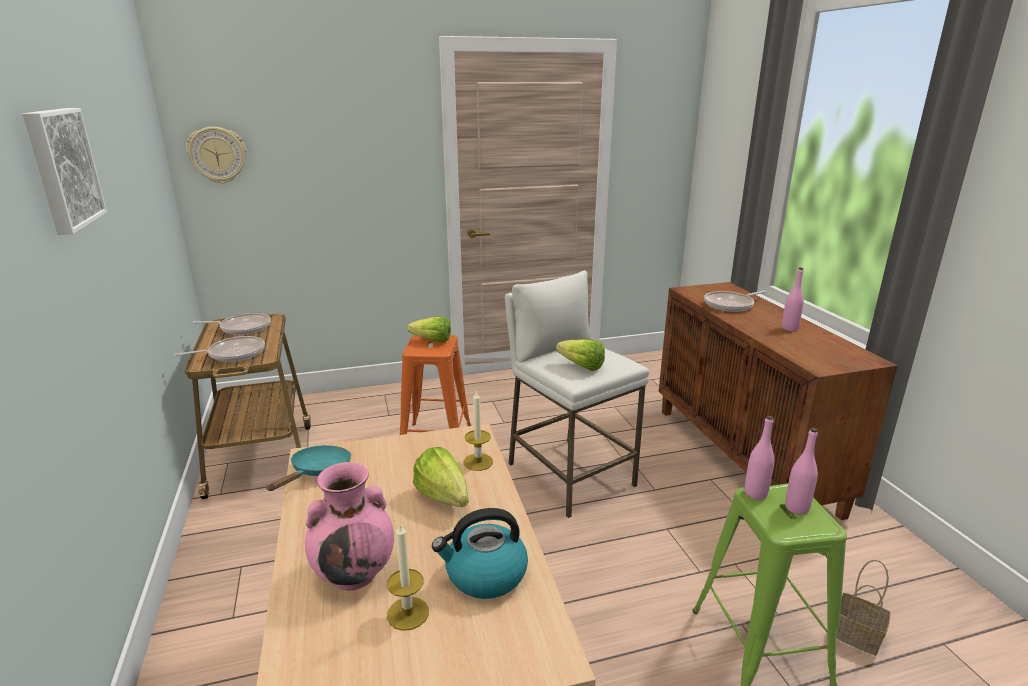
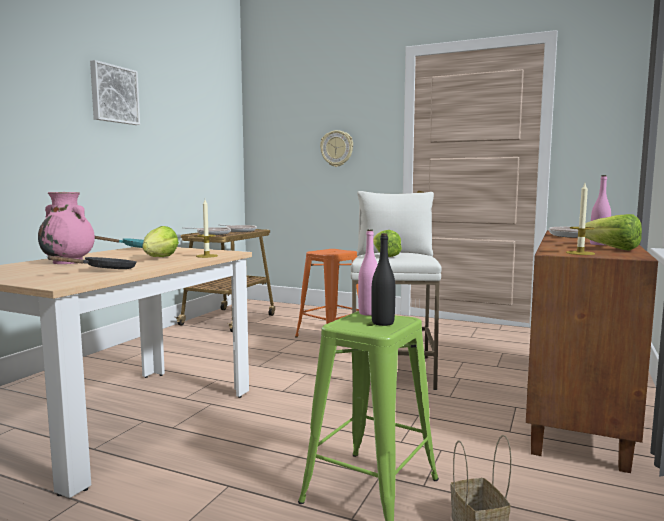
camera: 40 degrees right, 15 degrees down
(217, 155) = (266, 133): wall clock -> wall clock (337, 148)
(408, 613) = (52, 269): candle -> candle (580, 253)
(429, 340) = (334, 250): lettuce -> lettuce (607, 248)
(485, 575) = (105, 270): kettle -> black frying pan
(796, 508) = (383, 323): pink bottle -> black bottle

